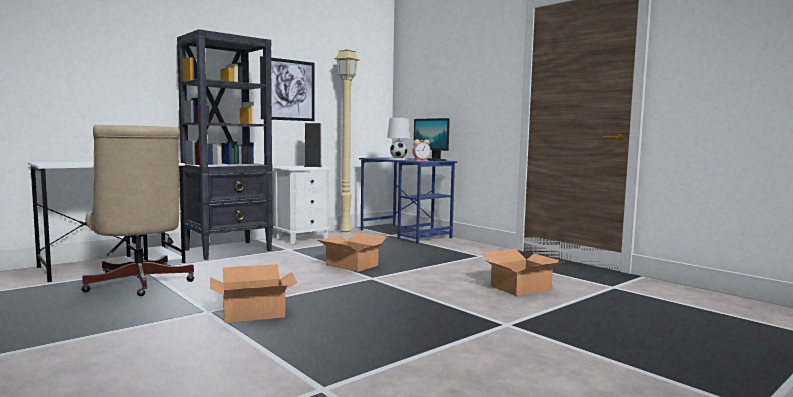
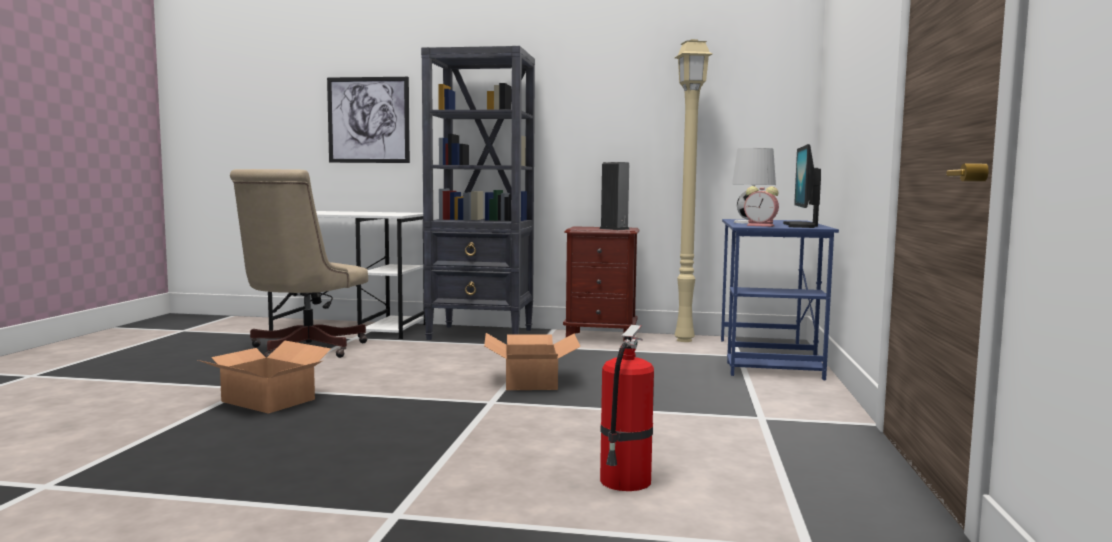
camera: 50 degrees right, 0 degrees up
(288, 90) = (604, 114): picture -> picture (368, 120)
(302, 239) = (601, 337): white nightstand -> brown nightstand
(521, 288) = (624, 482): cardboard box -> fire extinguisher

